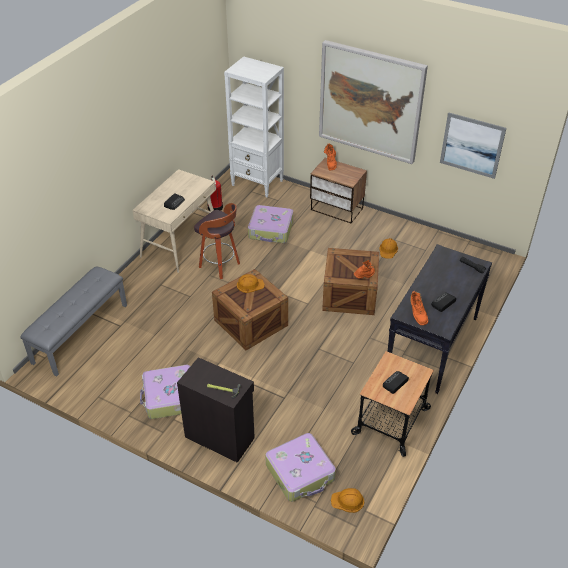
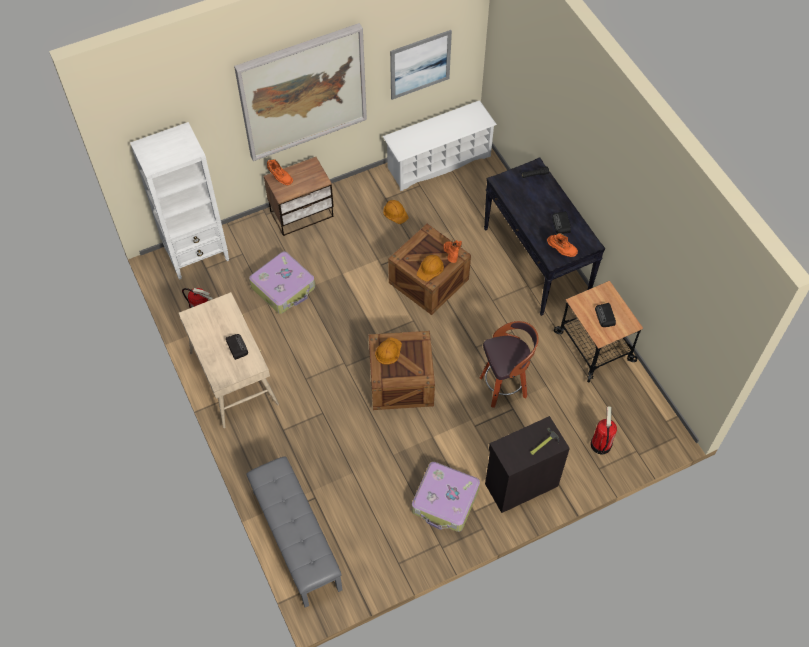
camera: 55 degrees left, 15 degrees up
(220, 266) = (300, 362): stool -> stool (504, 386)
(301, 472) = (600, 444): suitcase -> fire extinguisher
(348, 501) = (649, 428): orange hard hat -> orange hard hat (430, 268)
(457, 249) = (438, 162): none -> white shoe rack

